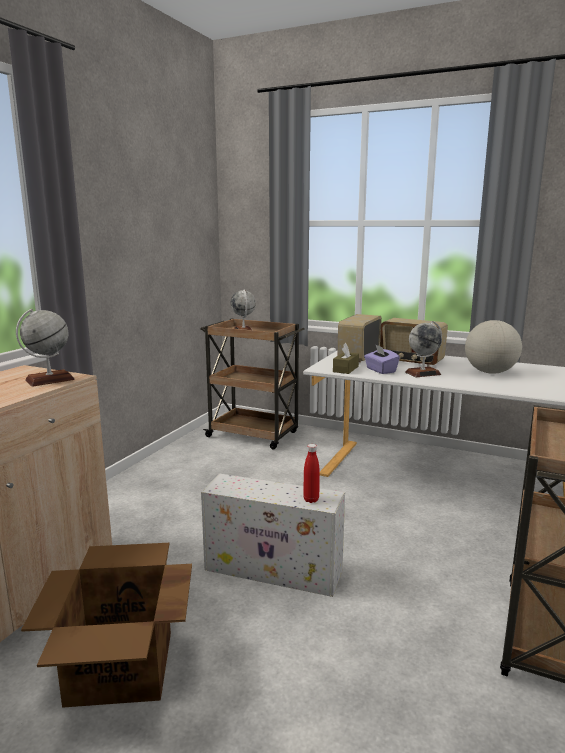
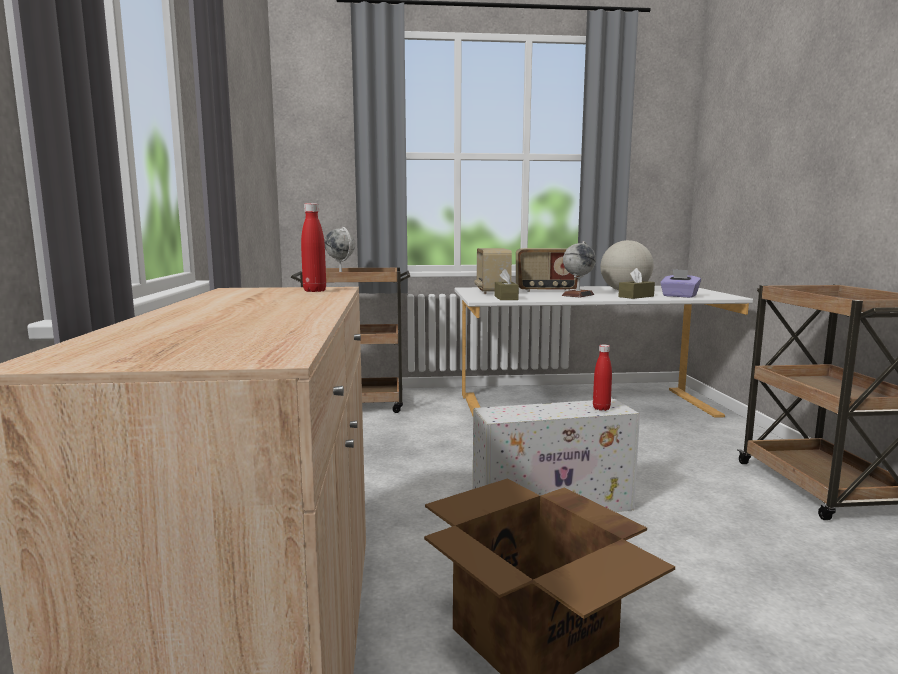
camera: 30 degrees left, 5 degrees down
(49, 380) = (314, 291): globe -> red bottle
(380, 370) = (538, 296): purple tissue box -> purple tissue box (679, 296)
(476, 384) = (636, 296): none -> brown tissue box

